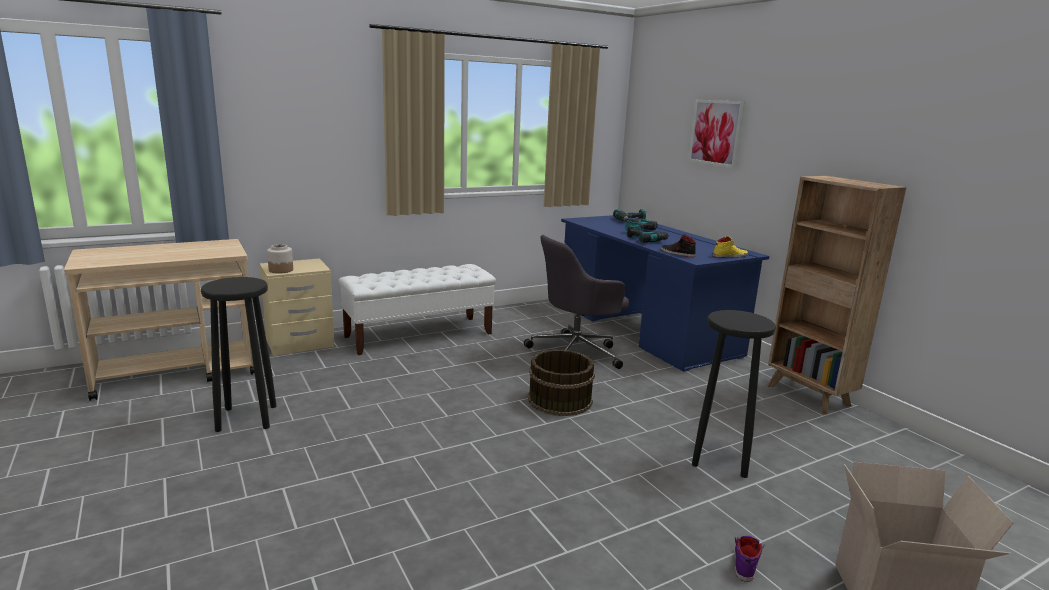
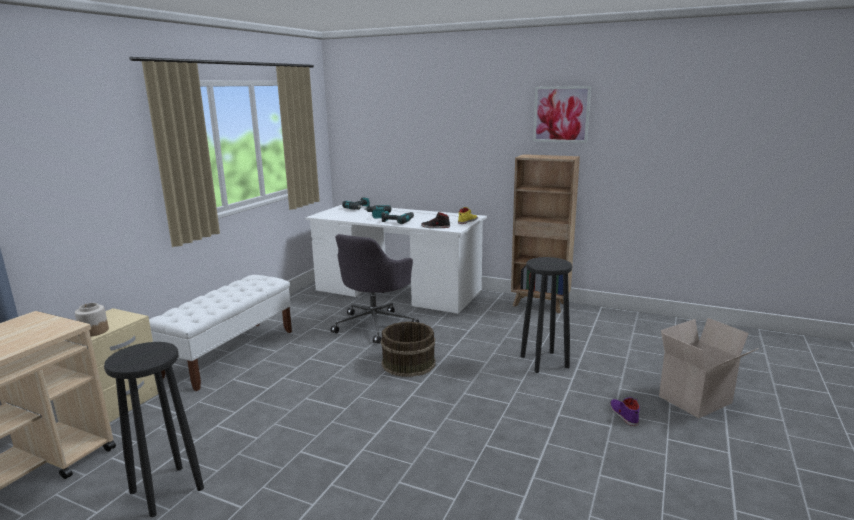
camera: 35 degrees left, 0 degrees up
(645, 329) = (398, 291): blue desk -> white desk
(716, 132) = (422, 130): picture -> picture (561, 114)

